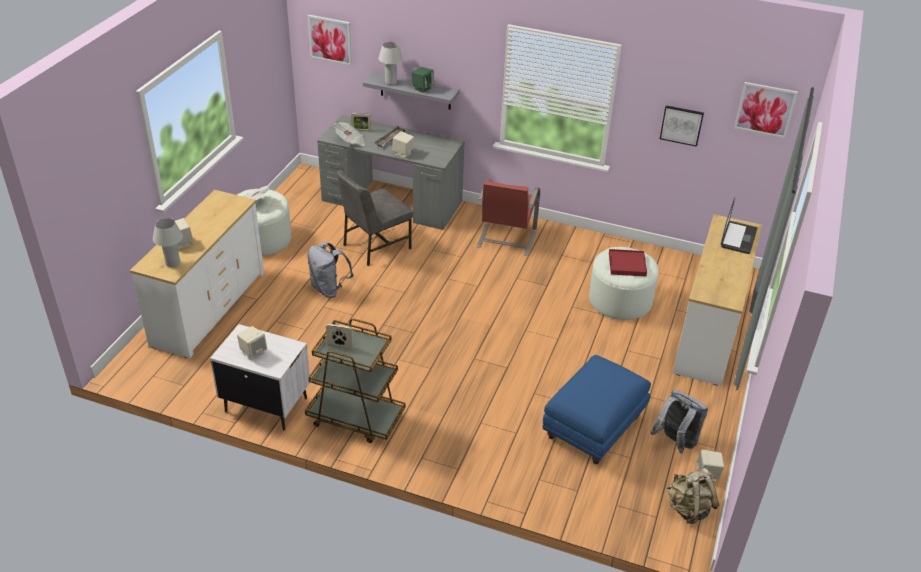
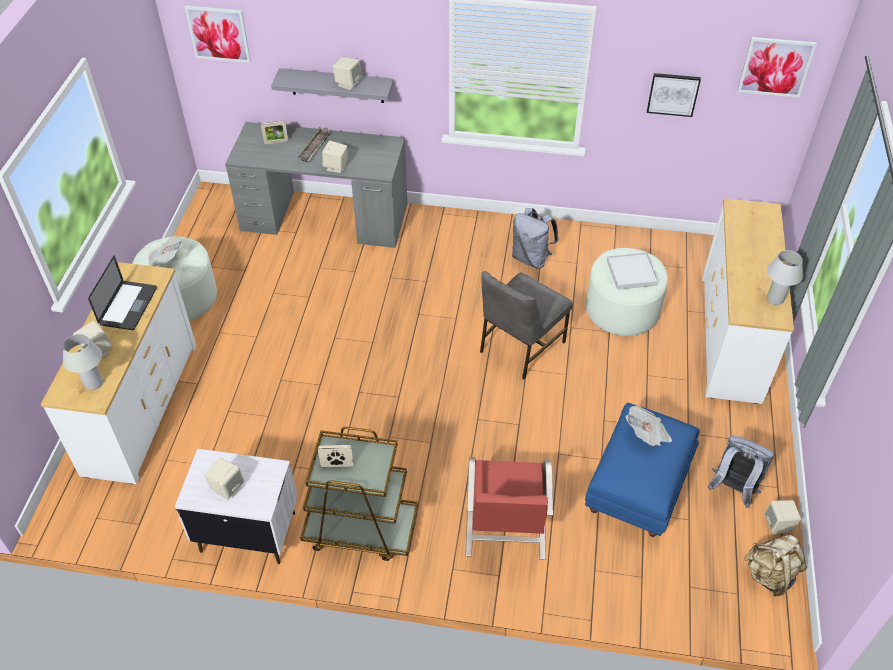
camera: 10 degrees left, 10 degrees up
(329, 289) = (281, 354): grey backpack -> grey backpack (531, 258)
(350, 141) = (267, 159): newspaper -> newspaper (647, 434)
(375, 246) = (321, 284): grey chair -> grey chair (520, 347)
(391, 82) = (306, 80): white table lamp -> white table lamp (775, 299)
(422, 88) = (348, 83): green speaker -> beige speaker
(506, 239) = (471, 249): red chair -> red chair (505, 529)
(627, 264) = (631, 273): red tray -> white tray
(738, 238) = (760, 227): laptop -> laptop (128, 306)

